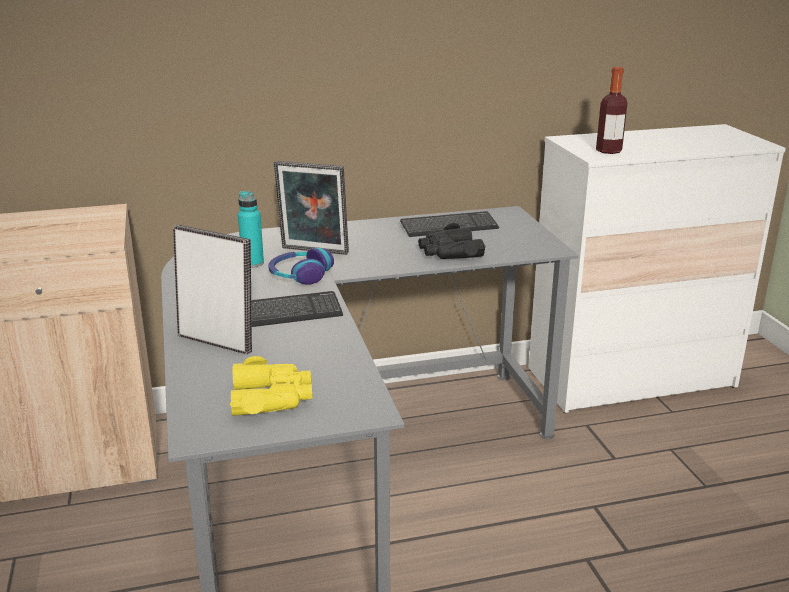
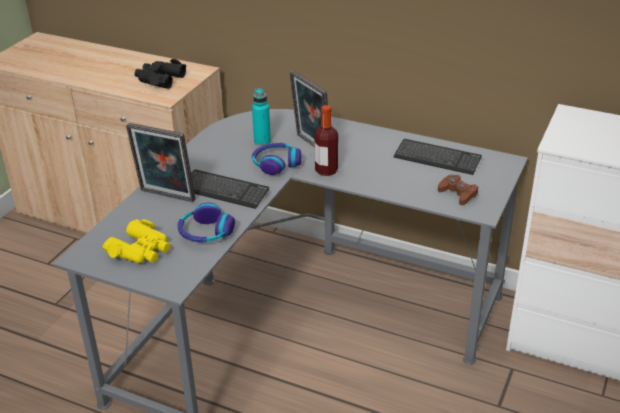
camera: 40 degrees right, 10 degrees up
(217, 341) = (166, 197): picture frame -> picture frame turned 135 degrees clockwise
(322, 354) = (205, 232): none -> headphones
(449, 252) = (401, 183): black binoculars -> black binoculars (159, 79)
(510, 244) = (458, 193): none -> brown game controller
(608, 151) = (581, 140): bottle -> bottle (326, 171)

